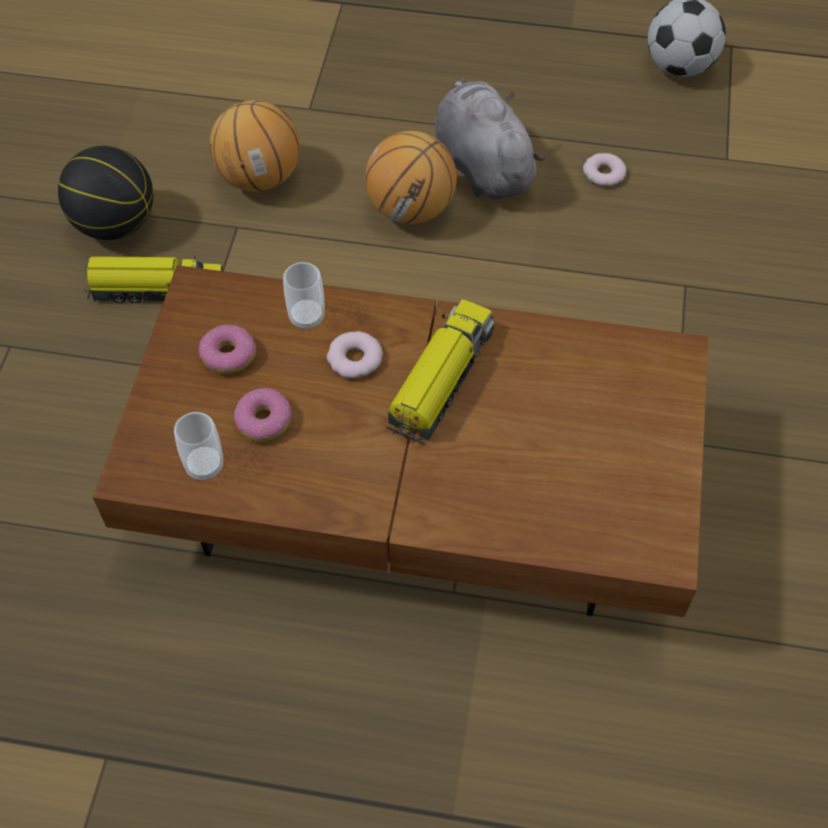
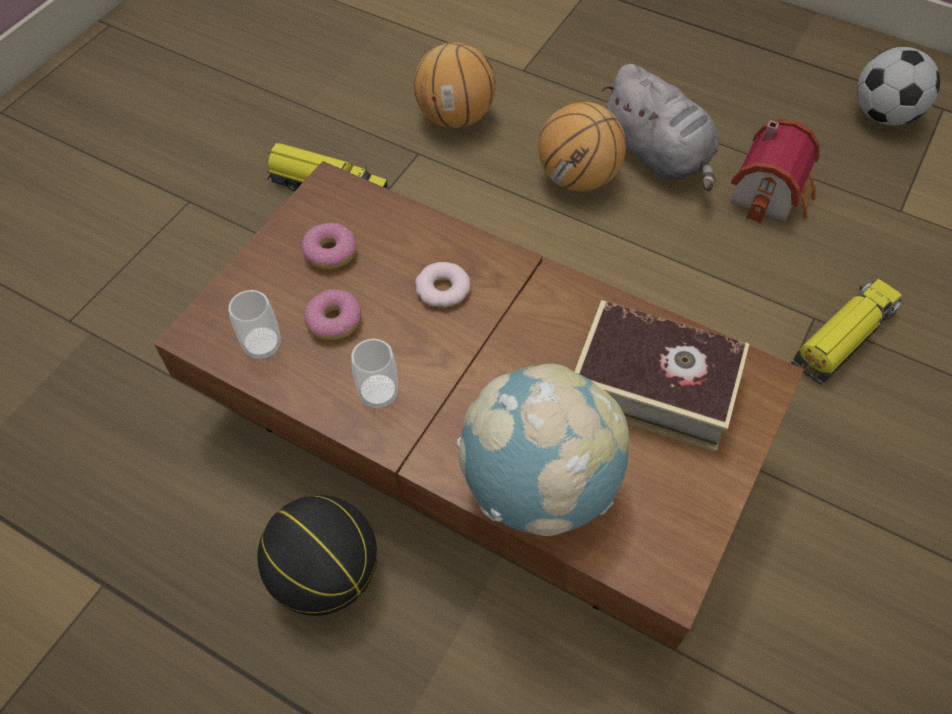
camera: 20 degrees right, 0 degrees up
(115, 224) = (319, 124): basketball -> basketball (326, 573)
(306, 317) = (415, 238): cup -> cup (378, 394)
(440, 380) = (515, 332): toy truck -> toy truck (842, 338)
(481, 165) = (658, 156): grey plush toy -> grey plush toy turned 150 degrees clockwise
(521, 511) = (539, 485): none -> globe
(585, 391) = (653, 385): none -> book
(603, 173) = (772, 193): donut -> toy house

